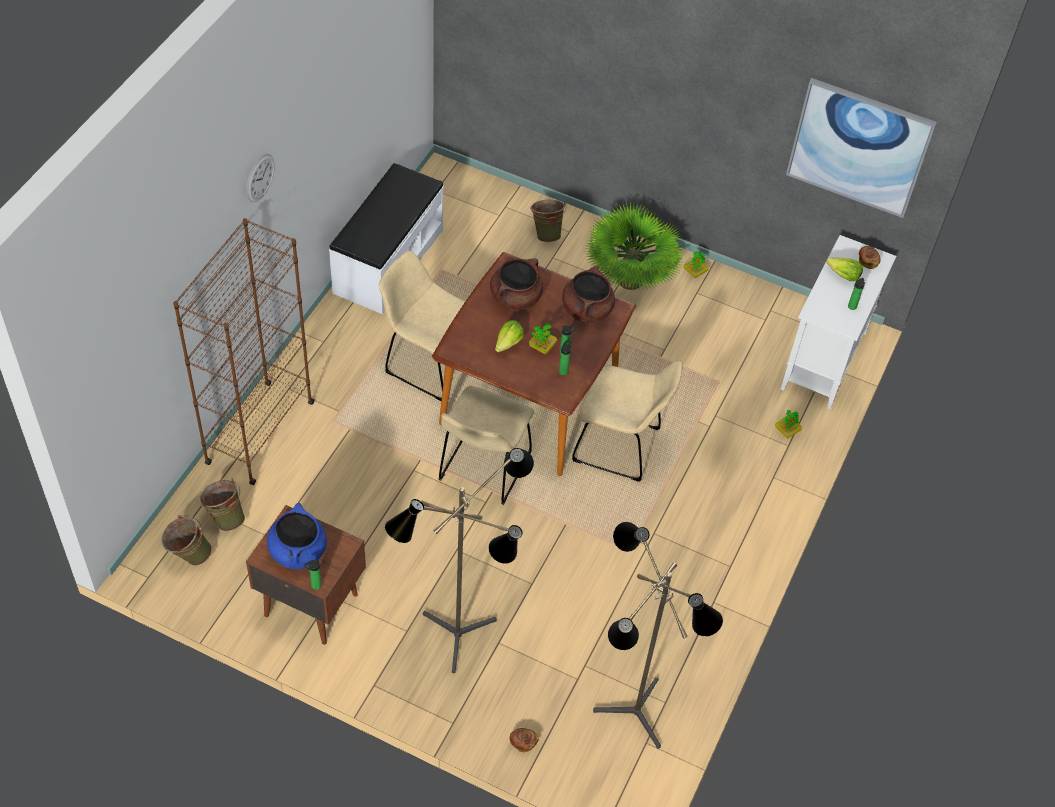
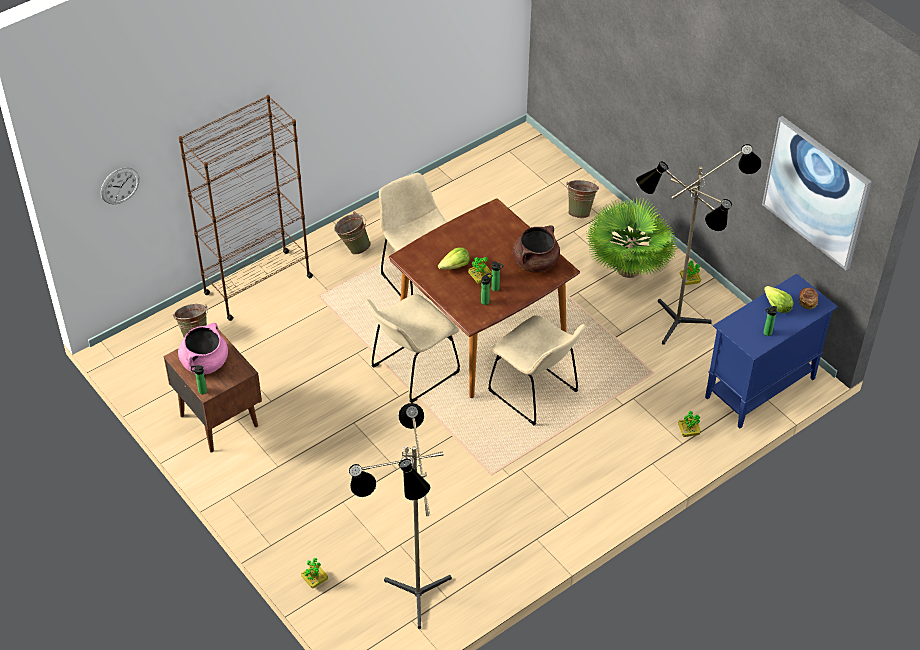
camera: 30 degrees right, 5 degrees down
(188, 556) = (152, 353): green bucket -> green bucket (353, 247)
(260, 178) = (295, 68): wall clock -> wall clock (120, 185)
(298, 551) = (205, 362): blue cooking pot -> pink cooking pot
(387, 261) = (435, 192): white bench -> none
(462, 642) = (315, 490): floor lamp -> floor lamp (679, 328)
(515, 298) = (483, 235): brown cooking pot -> none
(523, 742) = (315, 580): bread -> potted plant
(823, 361) = (759, 388): white cabinet -> blue cabinet

